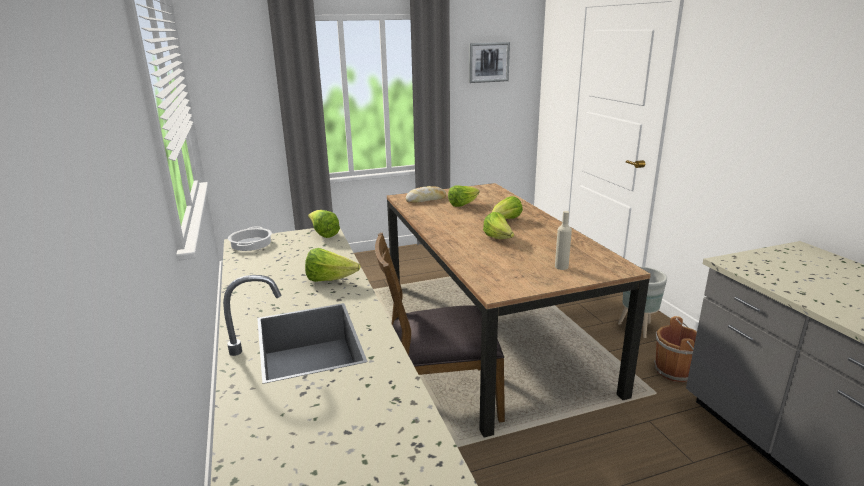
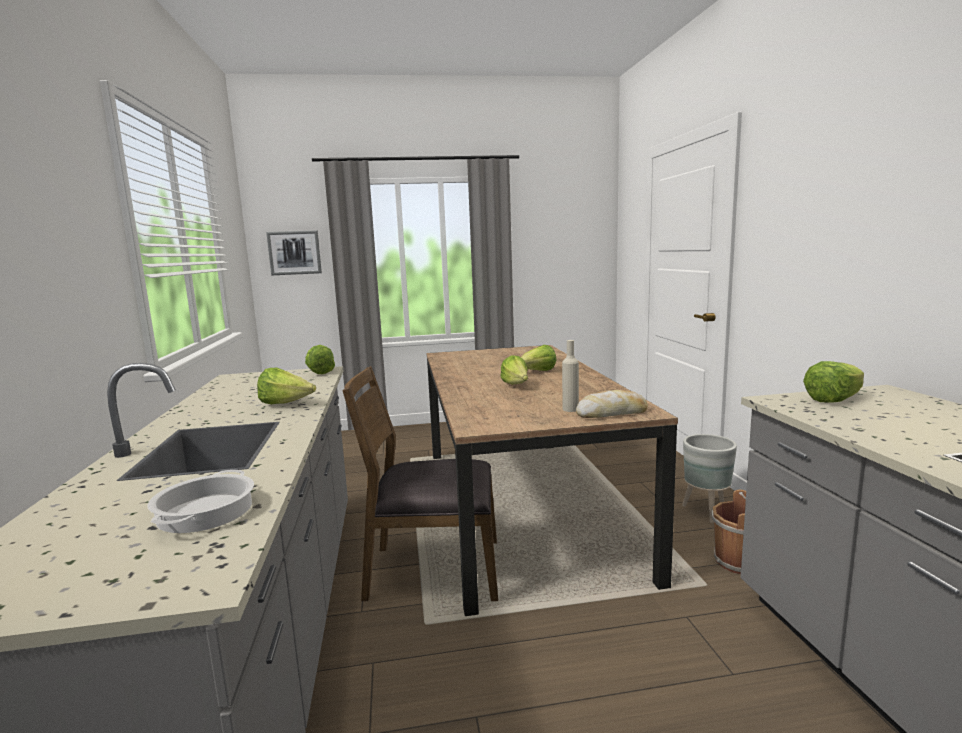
camera: 10 degrees right, 10 degrees down
(251, 243) = (240, 377): cooking pot -> cooking pot (205, 511)
(426, 199) = (464, 356): bread -> bread (612, 413)
(462, 204) = (500, 360): lettuce -> lettuce (834, 400)
(488, 62) = (556, 225): picture -> picture (294, 252)

